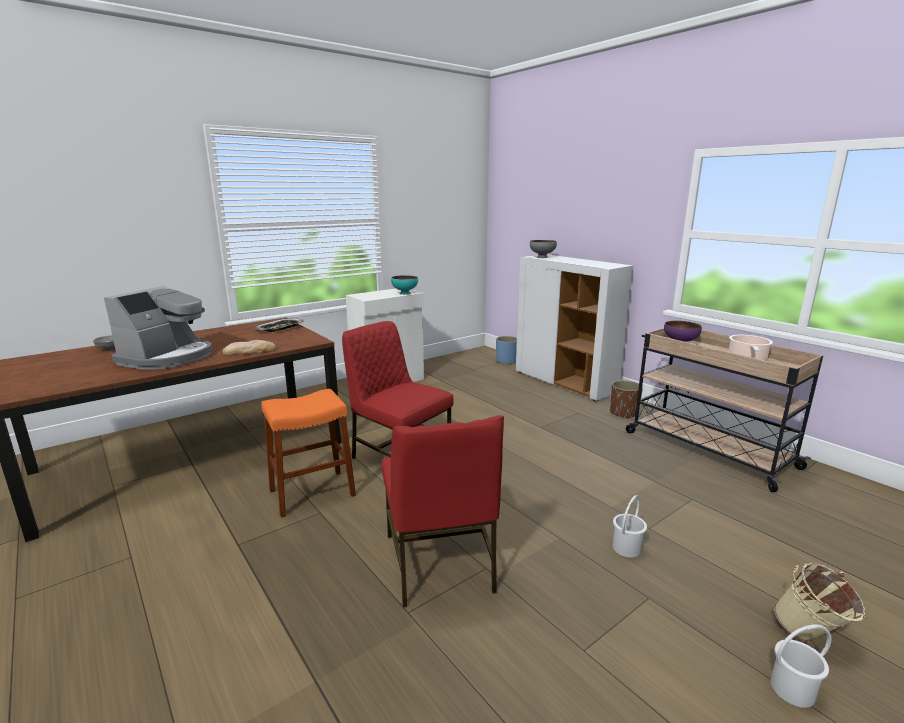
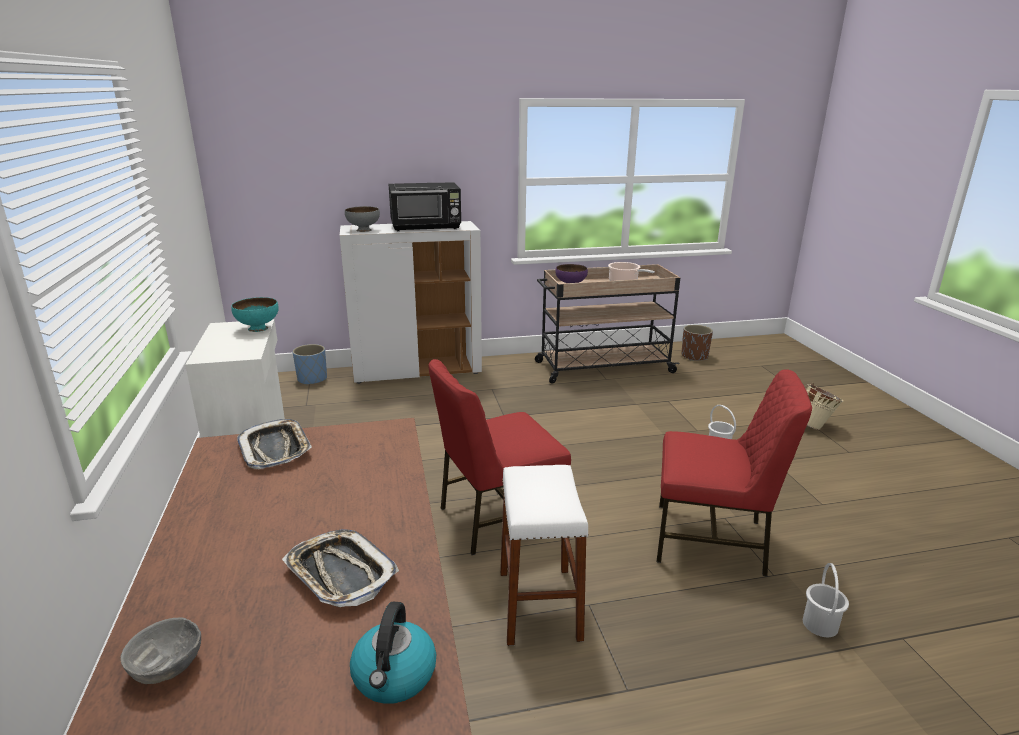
camera: 65 degrees left, 5 degrees up
(91, 378) = (394, 676): none -> kettle
(168, 357) = (340, 573): coffee machine -> tray
(250, 351) = (392, 485): bread -> none
(312, 493) = (539, 605): orange stool -> white stool
(582, 262) = (426, 227): none -> black microwave
(623, 413) = (514, 371): brown planter -> brown planter (694, 356)
(791, 688) = (853, 450): white bucket -> white bucket (819, 624)

